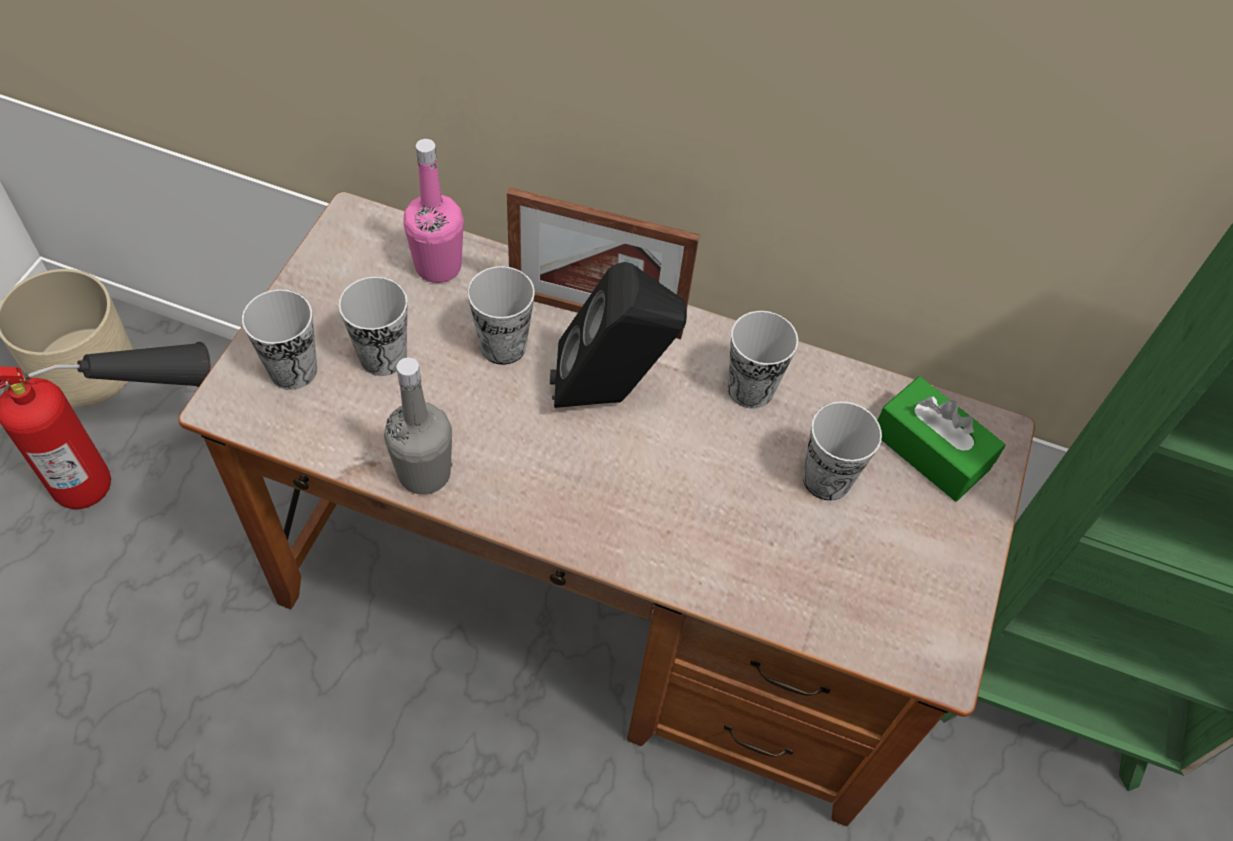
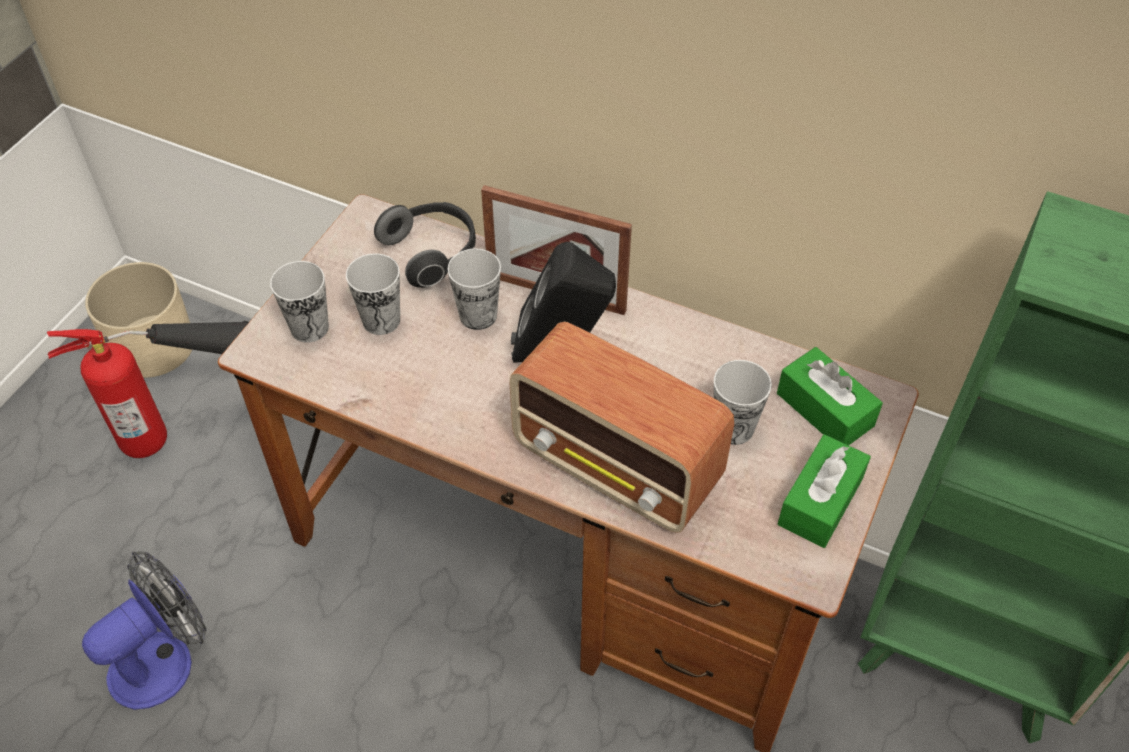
camera: 10 degrees right, 5 degrees down
(130, 759) = (163, 659): none -> fan
(424, 473) = (405, 409): grey bottle -> none
(438, 266) = (432, 253): pink bottle -> headphones
(694, 536) = (618, 467): none -> radio
(750, 389) = (678, 355): cup -> none
(939, 568) = (820, 501): none -> green tissue box

